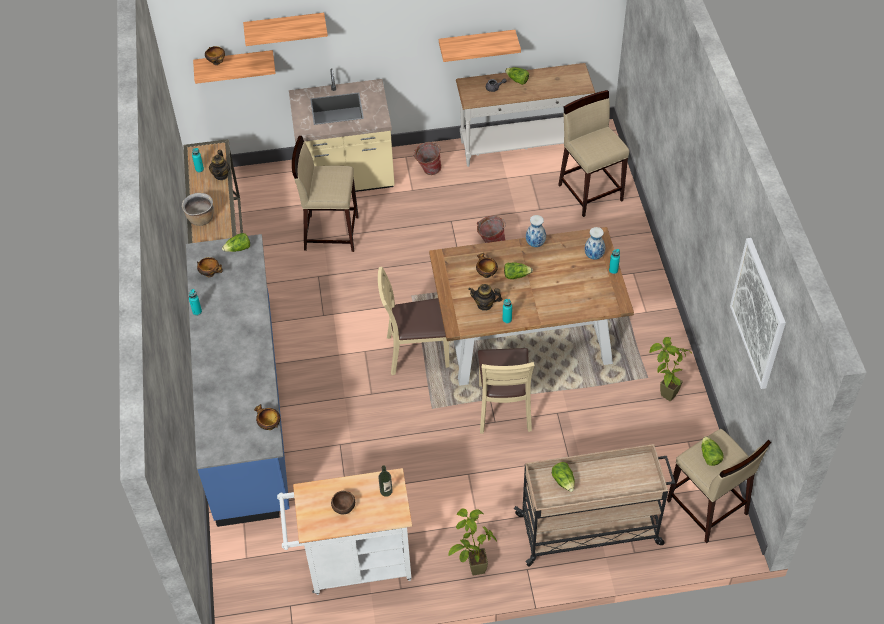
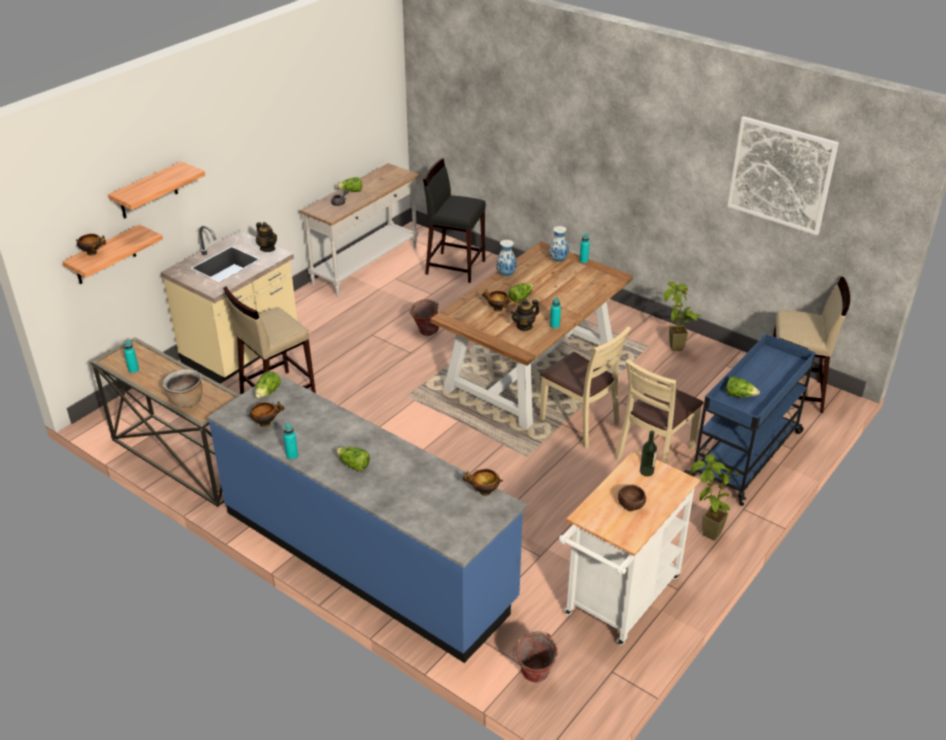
camera: 45 degrees left, 15 degrees down
(221, 175) = (163, 363): teapot -> teapot (267, 248)
(416, 352) = (463, 429): beige chair -> beige chair (655, 455)
(428, 171) = (308, 314): bucket -> bucket (533, 677)
(477, 44) = (309, 166): shelf -> none
(590, 192) = (455, 267): beige stool -> black stool
(590, 529) = (746, 455): beige cart -> blue cart
(709, 456) = (798, 326): lettuce -> lettuce (353, 465)

